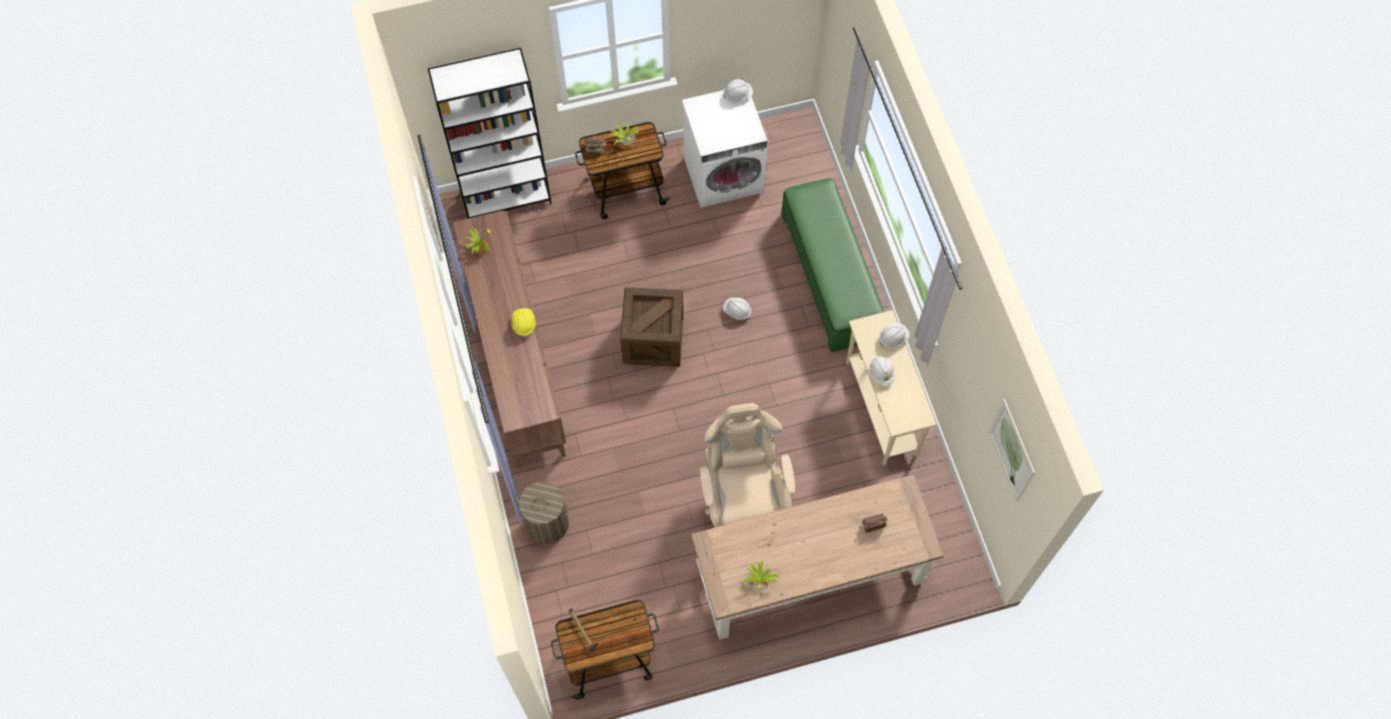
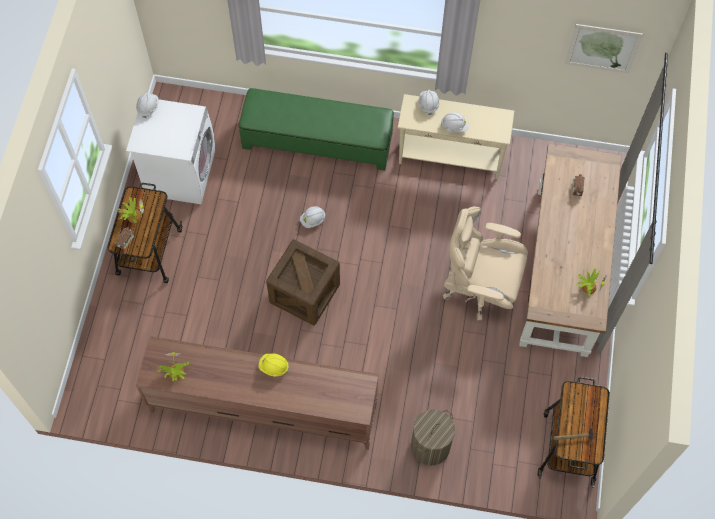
camera: 65 degrees left, 0 degrees up
(506, 197) = (97, 352): white bookcase -> none

